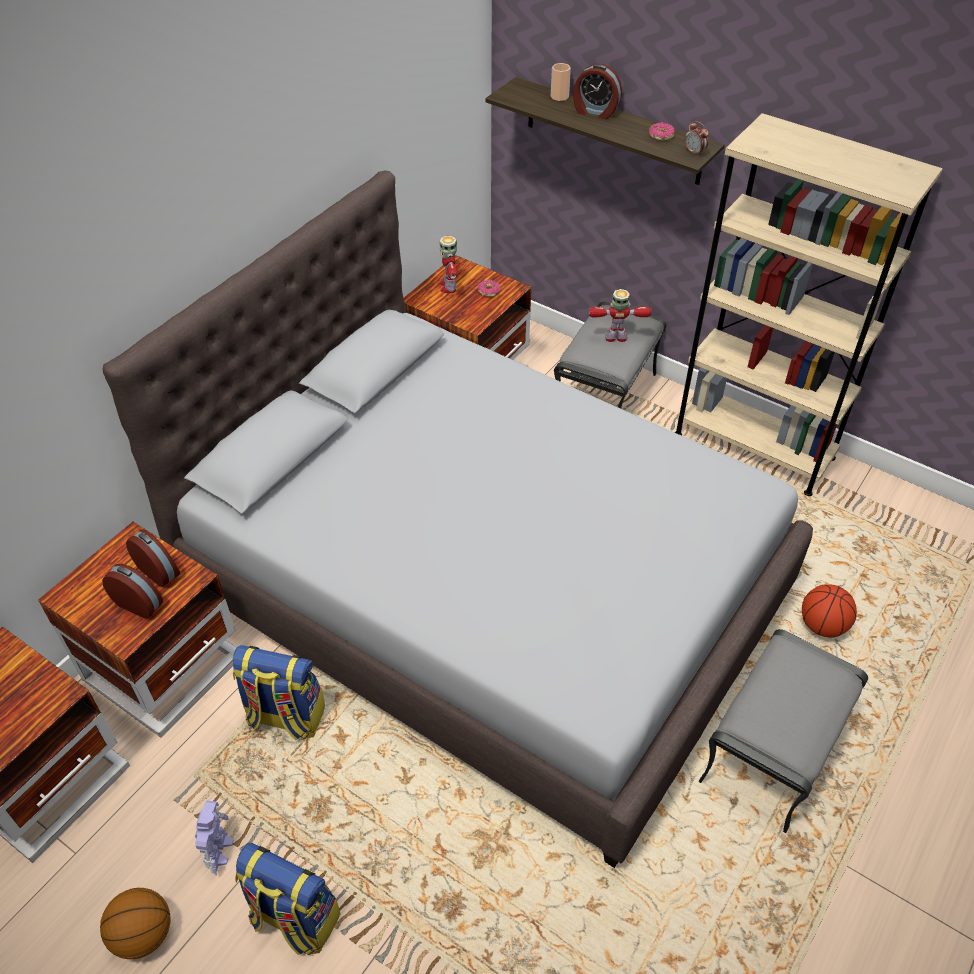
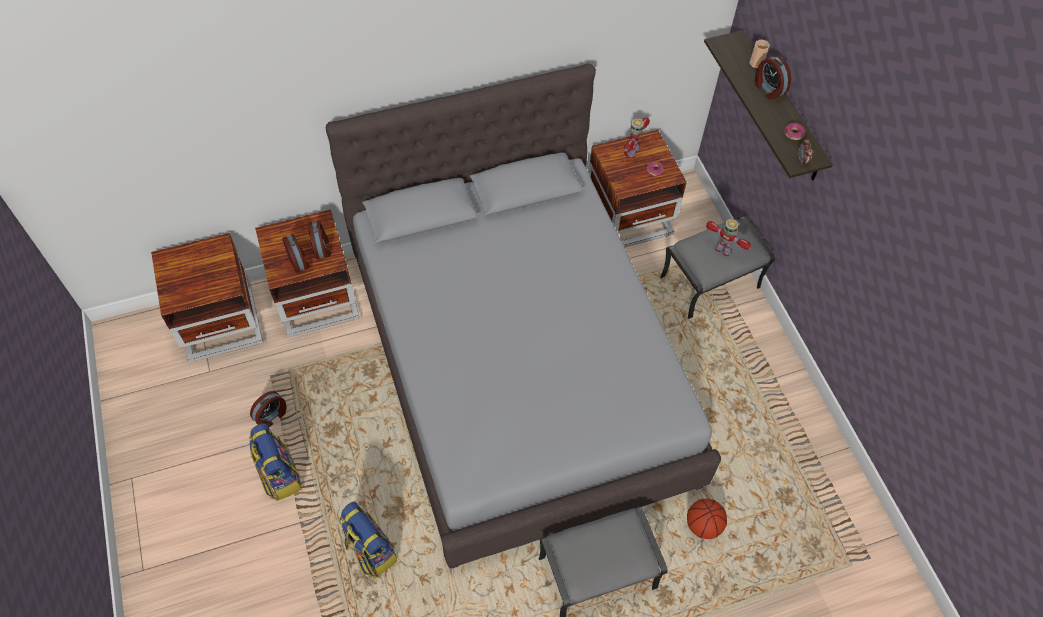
camera: 35 degrees right, 10 degrees up
(143, 934) = (210, 433): basketball -> none
(219, 849) = (272, 416): toy robot -> alarm clock
(285, 716) = (354, 367): backpack -> backpack (370, 551)
(753, 446) = (777, 380): beige bookcase -> none

